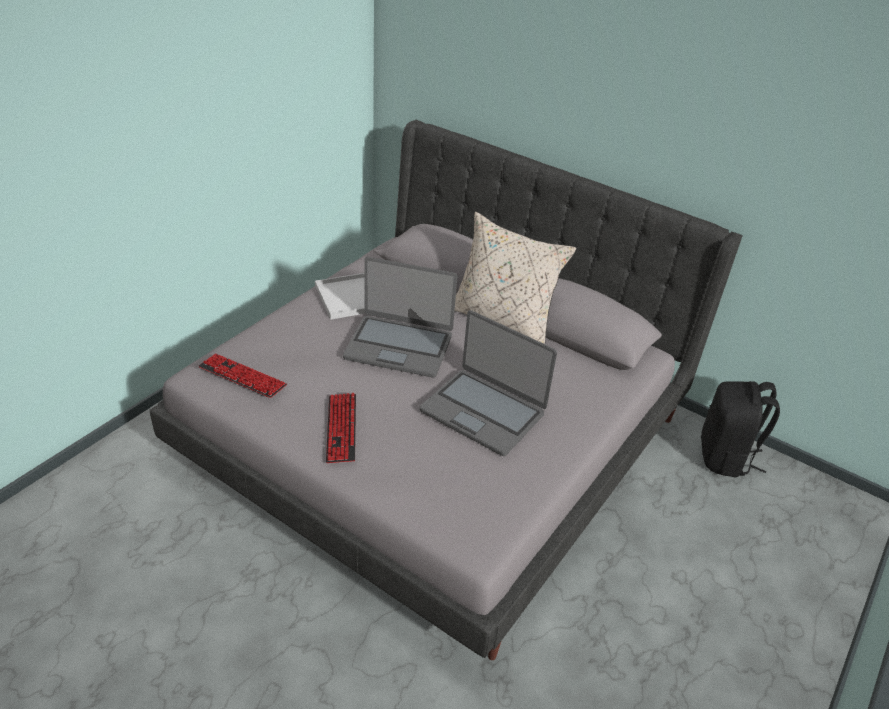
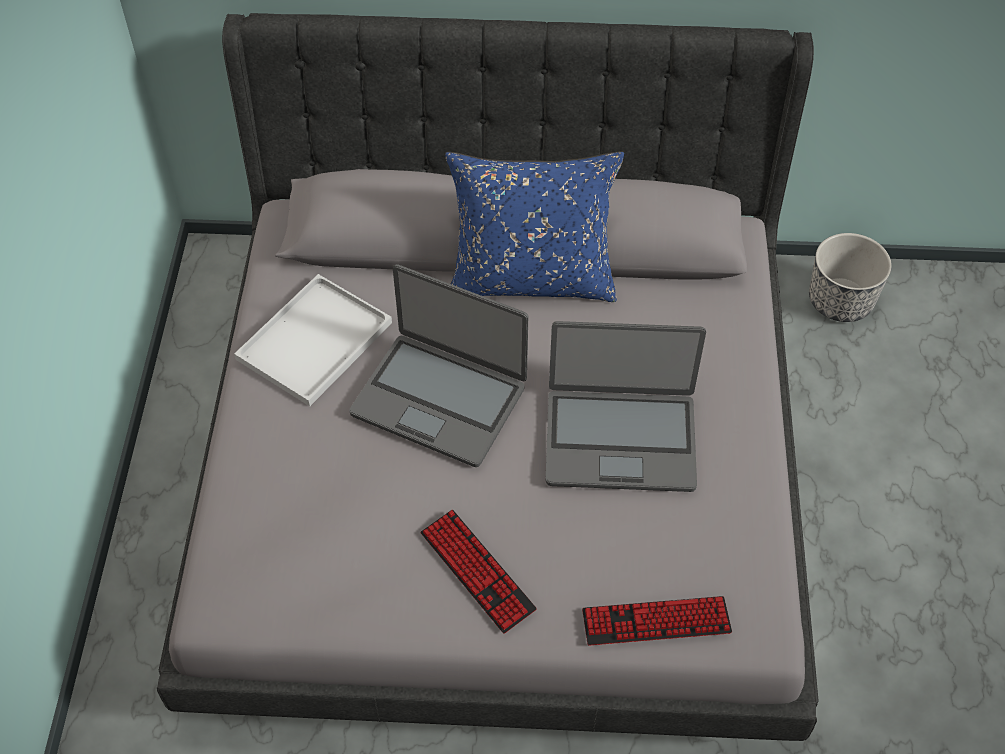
camera: 30 degrees left, 15 degrees up
(242, 377) = (283, 573): keyboard -> keyboard (656, 622)
(399, 346) = (439, 399): laptop -> laptop turned 45 degrees clockwise
(503, 321) = (531, 279): beige pillow -> blue pillow
(725, 457) = (841, 301): black backpack -> planter

